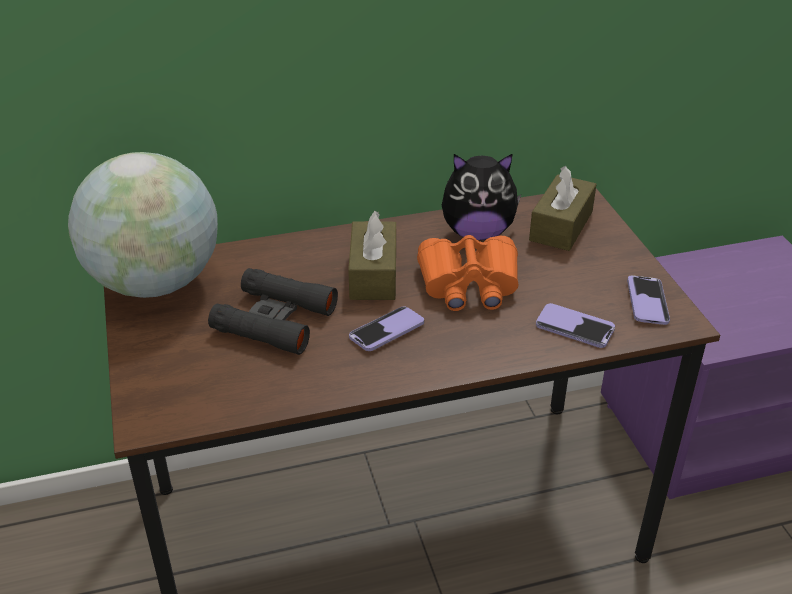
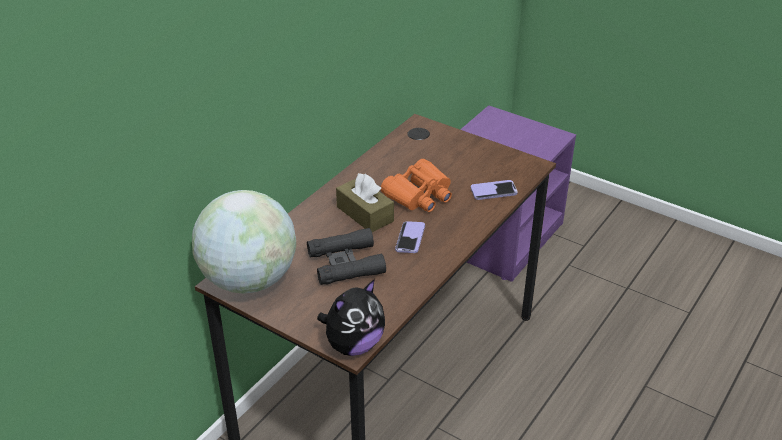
camera: 40 degrees left, 0 degrees up
(477, 233) = (389, 166): plush toy -> plush toy (353, 345)
(561, 226) = (426, 143): brown tissue box -> none
(647, 302) = (509, 162): phone -> none

